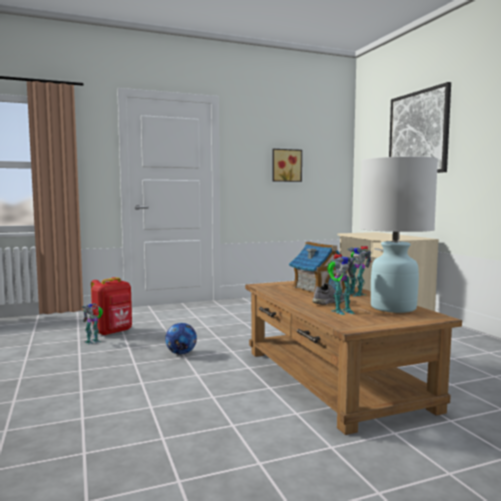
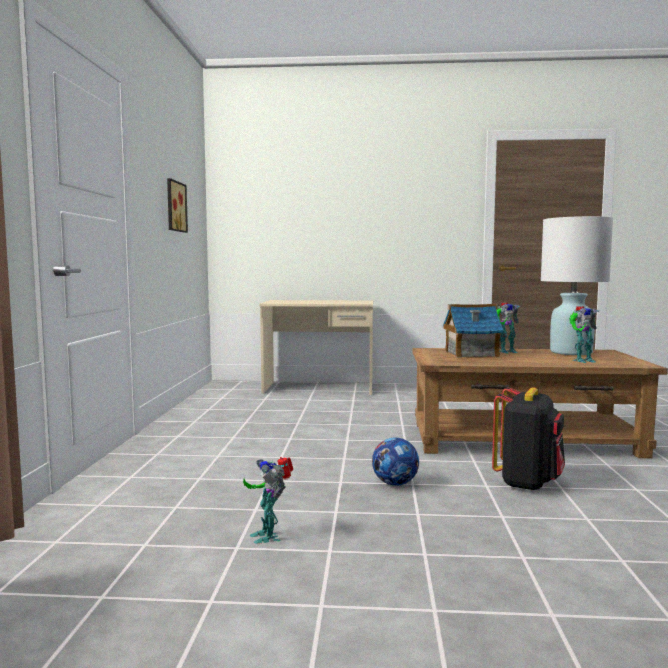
camera: 65 degrees left, 0 degrees up
(113, 332) = (227, 515): red backpack -> none
(213, 386) = (527, 483): none -> black backpack
(329, 302) = (543, 359): grey shoe -> none
(341, 311) = (582, 360): toy robot -> toy robot turned 75 degrees clockwise
(418, 133) = (332, 185): picture -> none

